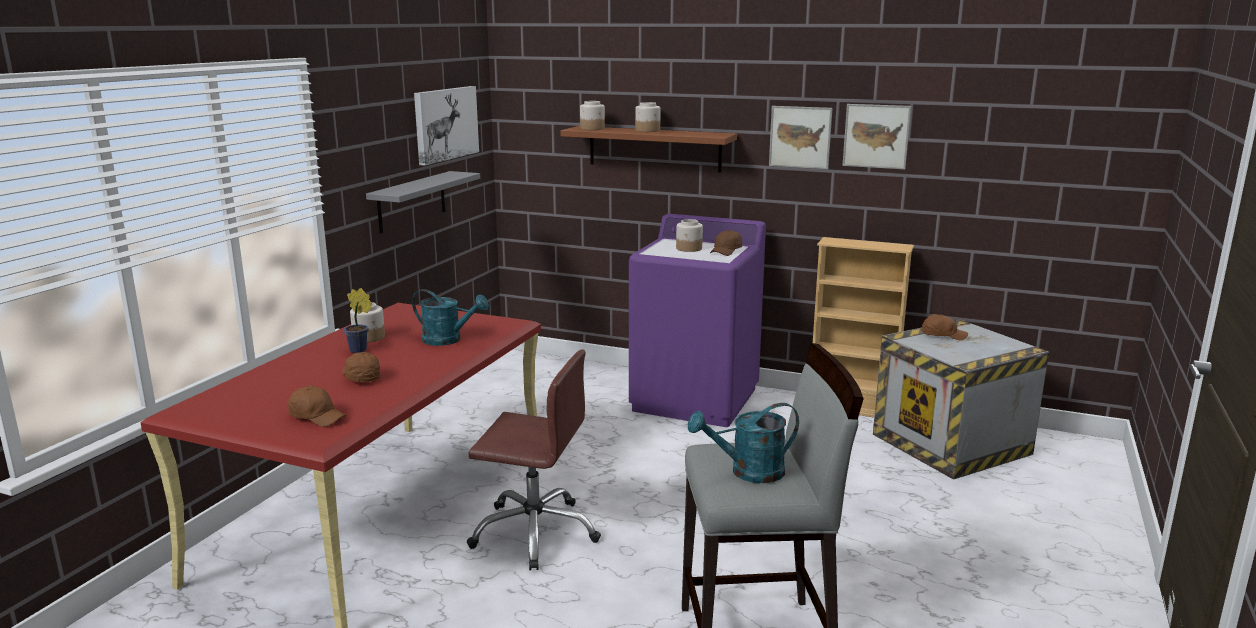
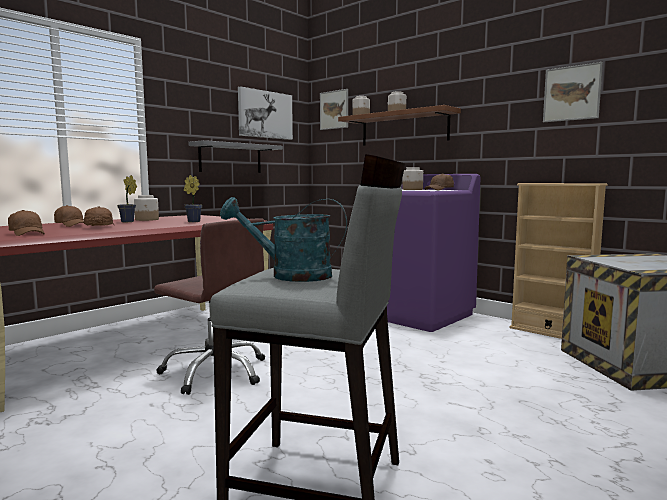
camera: 20 degrees right, 10 degrees down
(448, 340) = (192, 222): turquoise watering can -> potted plant
(800, 137) = (508, 104): picture -> picture (334, 110)
(943, 335) = (631, 258): brown cap -> brown cap (71, 225)

